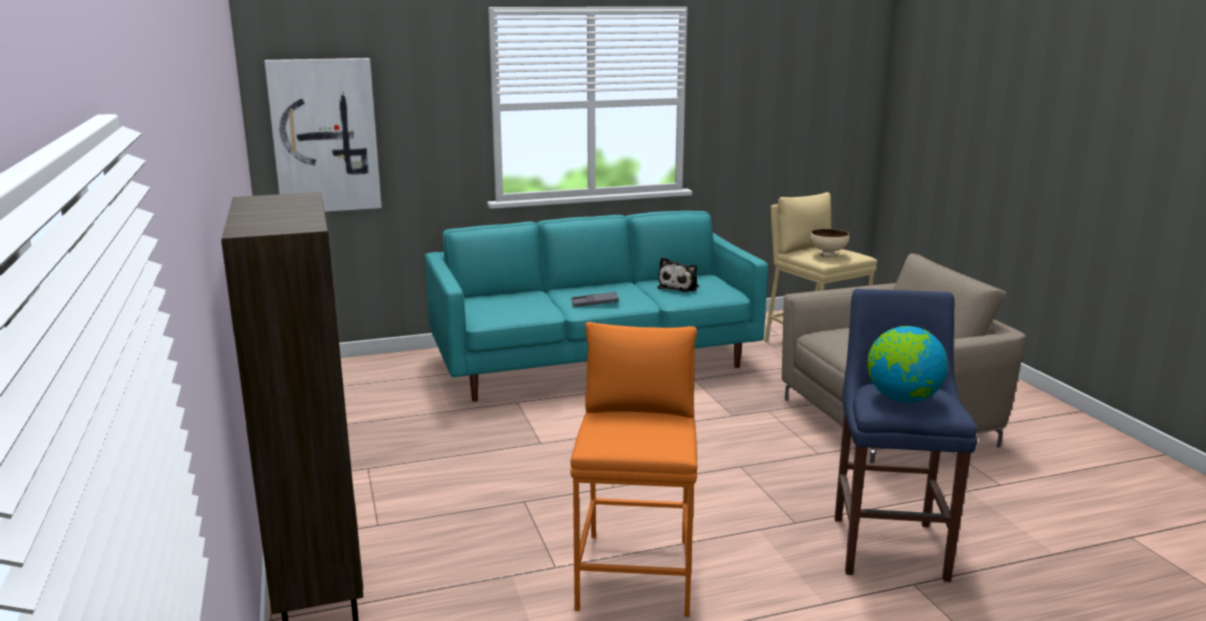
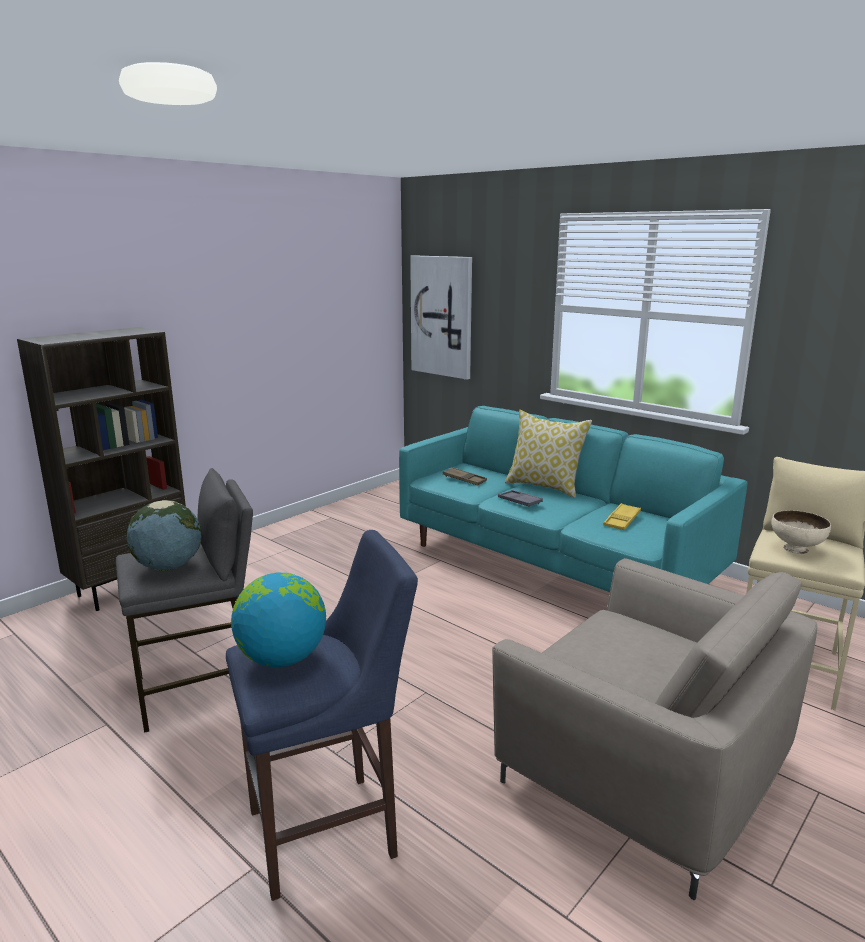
camera: 60 degrees right, 0 degrees up
(508, 307) = (464, 479): none -> brown tray
(573, 288) = (545, 486): none -> pillow
(636, 573) = (201, 689): orange stool -> grey stool
(650, 430) = (168, 566): none -> globe
(680, 287) = (622, 520): plush toy -> yellow tray

